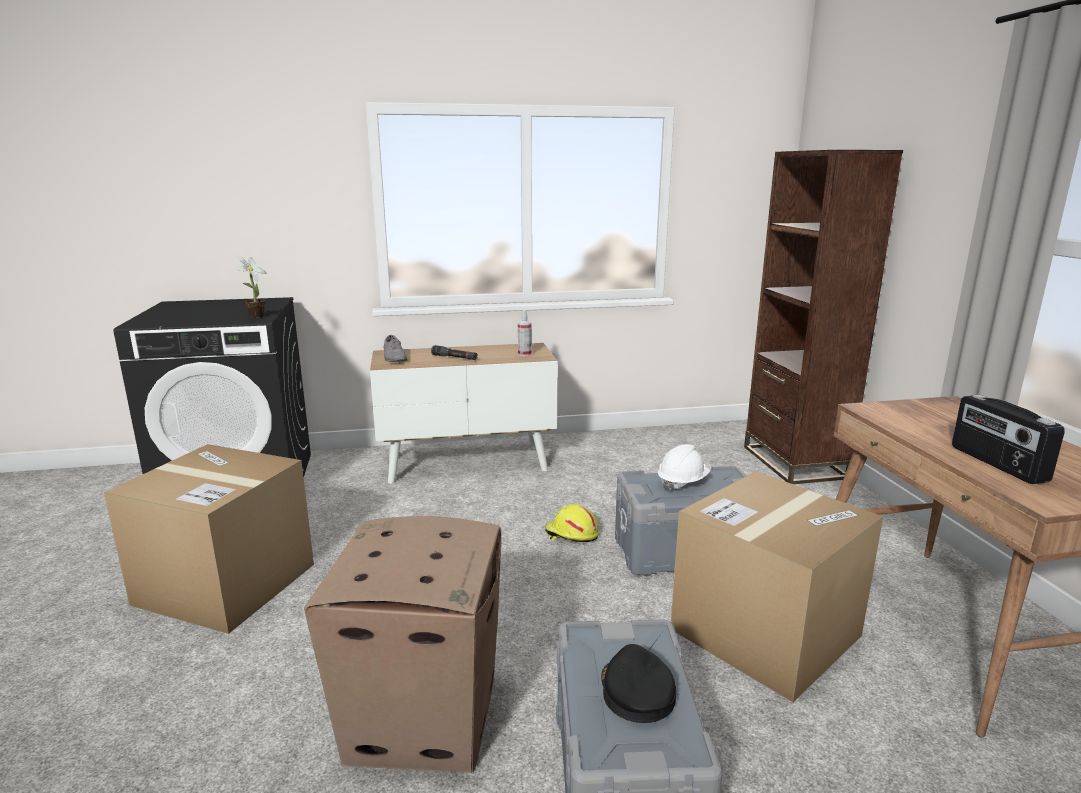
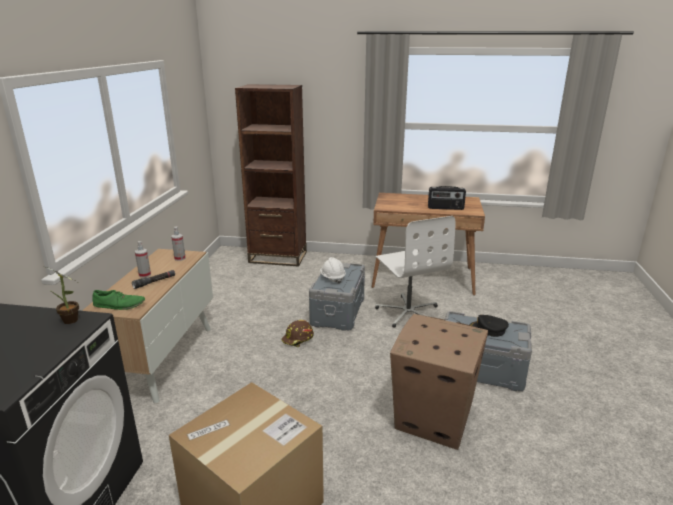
camera: 70 degrees left, 5 degrees up
(394, 357) = (119, 305): grey shoe -> green shoe
(469, 351) = (145, 275): none -> spray bottle
(571, 534) = (298, 339): yellow hard hat -> brown hard hat
(765, 632) = (408, 312): cardboard box -> white office chair

